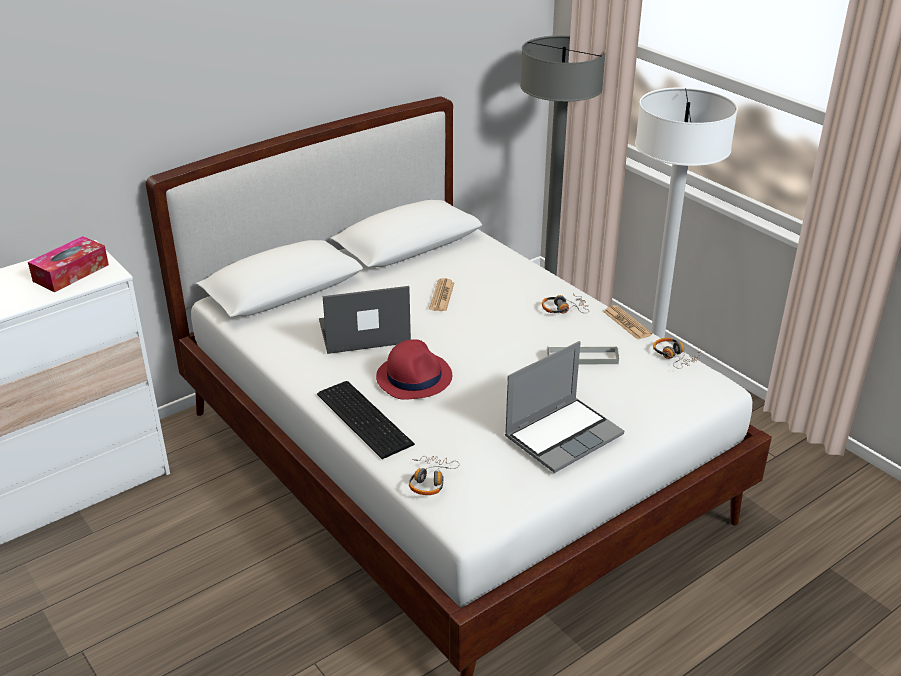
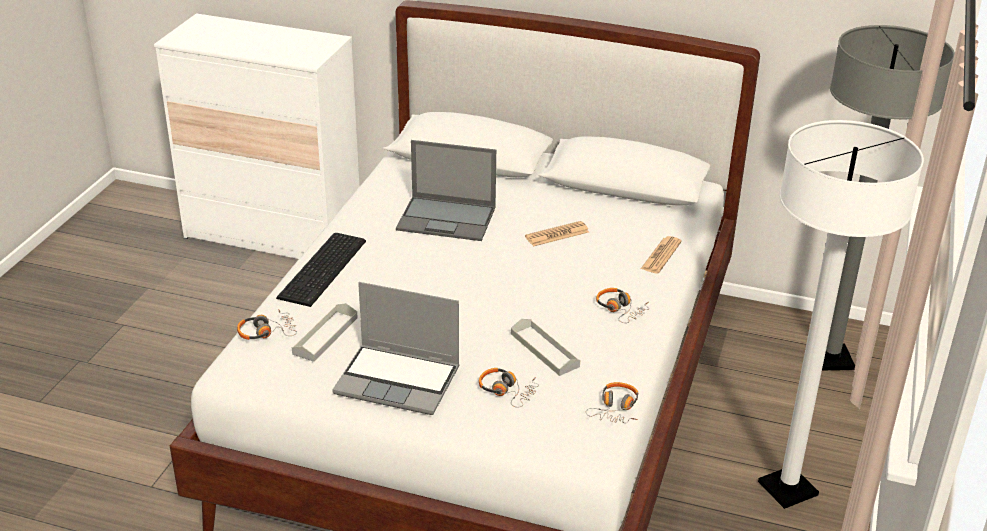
camera: 55 degrees right, 0 degrees up
(71, 273) = (294, 48): tissue box -> none
(363, 332) = (447, 219): laptop -> laptop turned 150 degrees clockwise
(414, 377) = (406, 269): red hat -> none
(469, 450) = (325, 335): none -> grey tray
(617, 392) = (507, 391): none -> headphones
(627, 323) = (644, 357): newspaper -> newspaper (661, 255)

